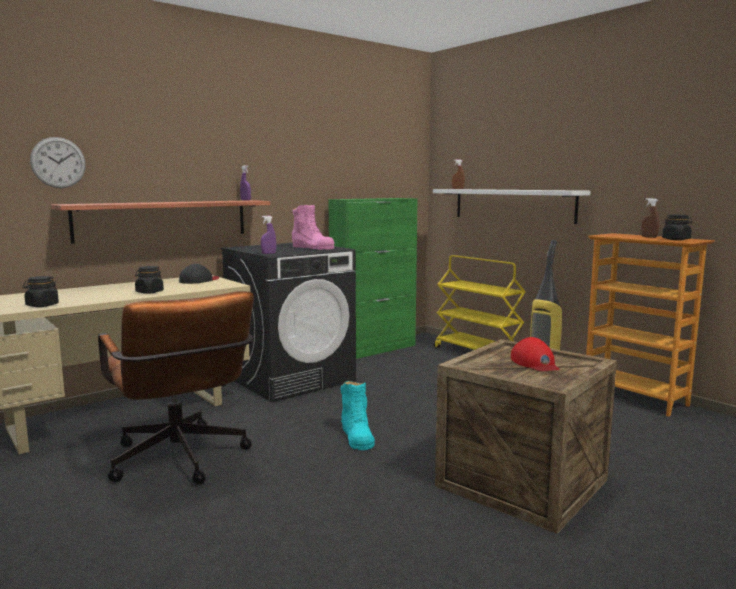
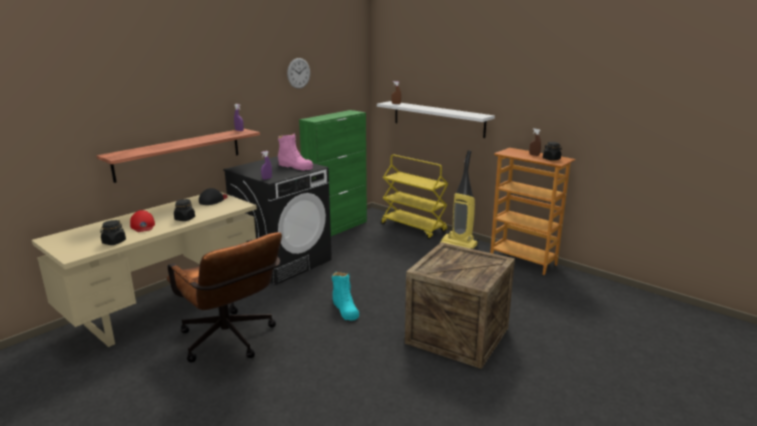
camera: 10 degrees left, 10 degrees up
(58, 162) = (98, 122): wall clock -> wall clock (298, 73)
(535, 363) = (466, 264): red cap -> red cap (143, 226)

